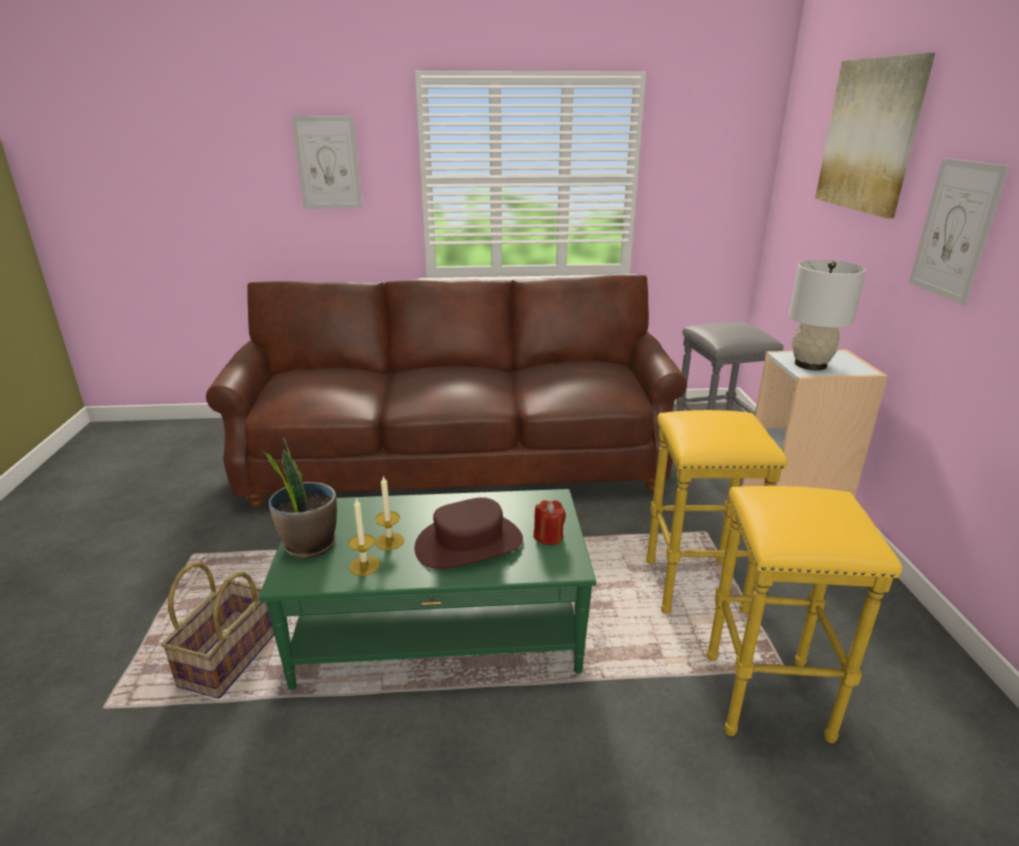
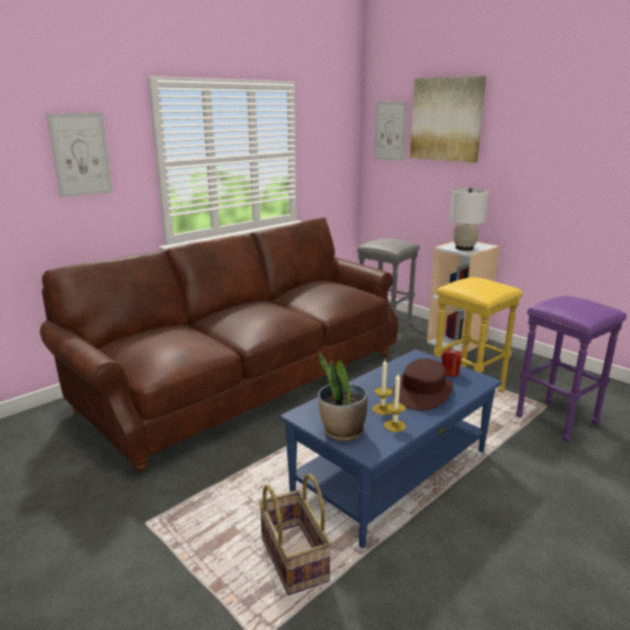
camera: 40 degrees left, 5 degrees down
(440, 633) = (393, 472): green coffee table -> blue coffee table
(768, 694) = (556, 418): yellow stool -> purple stool
(955, 230) = (523, 164): picture -> picture (390, 131)

